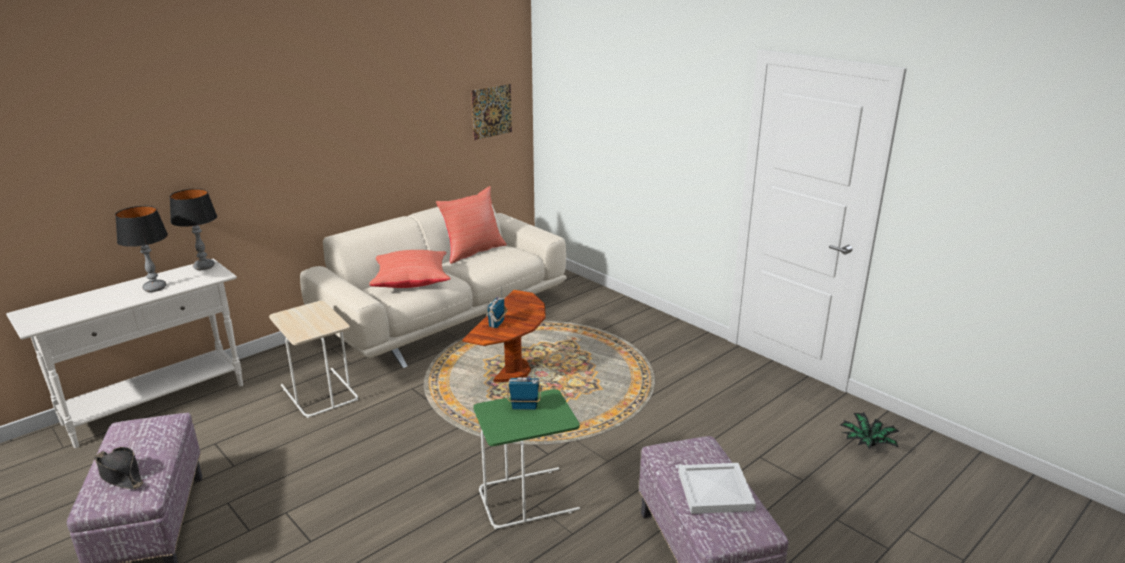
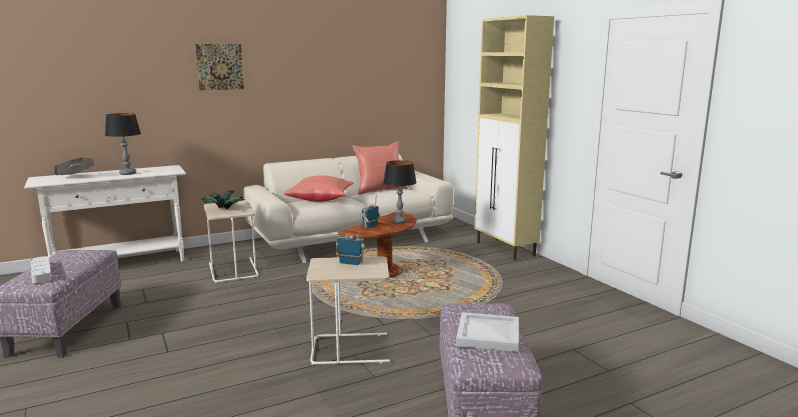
camera: 15 degrees right, 10 degrees down
(82, 305) = (75, 177): none -> newspaper
(120, 474) = (41, 272): black hat -> grey tray
(204, 266) = (169, 167): table lamp -> table lamp (399, 221)
(491, 111) = (409, 88): picture -> picture (220, 67)
(528, 497) = (351, 349): green side table -> beige side table
(634, 313) = (505, 249): none -> beige cabinet
(867, 444) = (686, 354): potted plant -> potted plant (223, 209)

